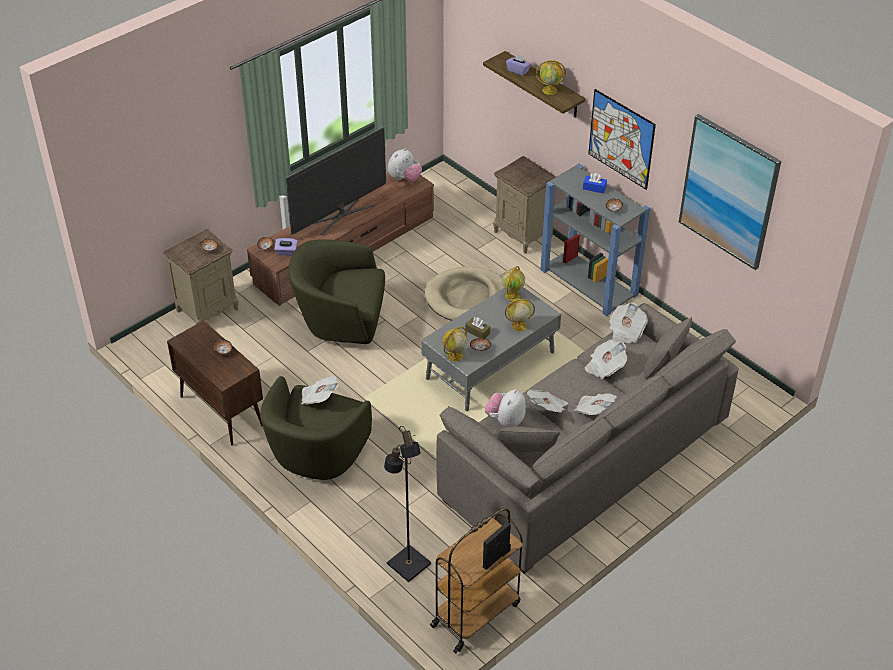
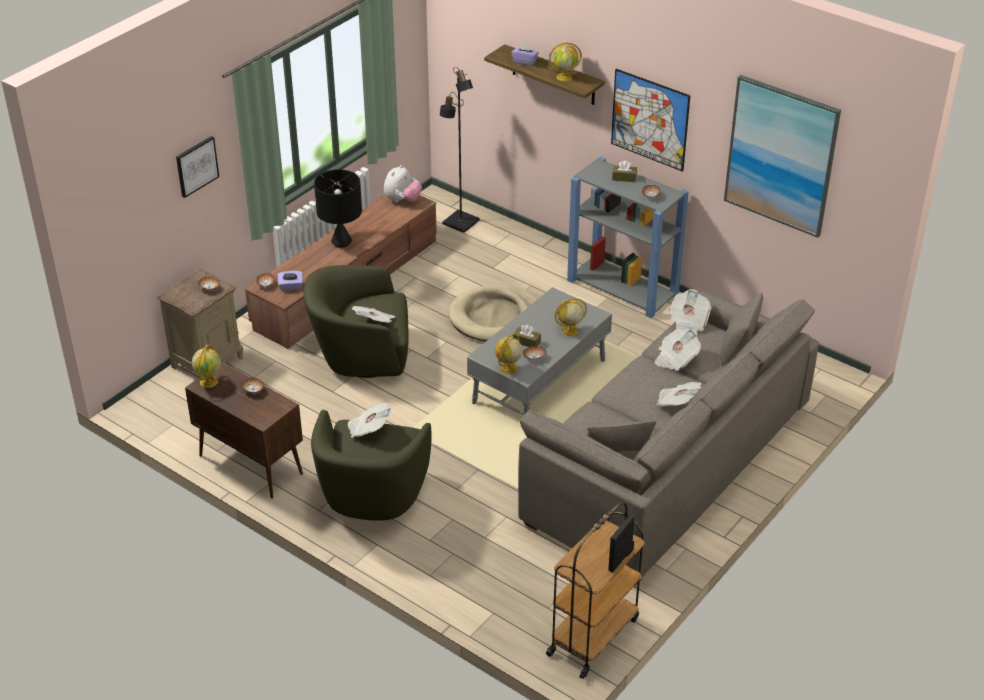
camera: 10 degrees left, 5 degrees down
(205, 142) = (196, 166): none -> picture
(340, 214) = (341, 243): television -> black table lamp
(408, 563) = (504, 594): black floor lamp -> black floor lamp (460, 222)
(505, 420) = (584, 424): plush toy -> none
(512, 295) = (554, 301): globe -> globe (209, 381)
(522, 235) = (538, 248): beige nightstand -> none
(547, 408) = (627, 406): newspaper -> newspaper (375, 323)
(594, 188) = (624, 178): blue tissue box -> brown tissue box

